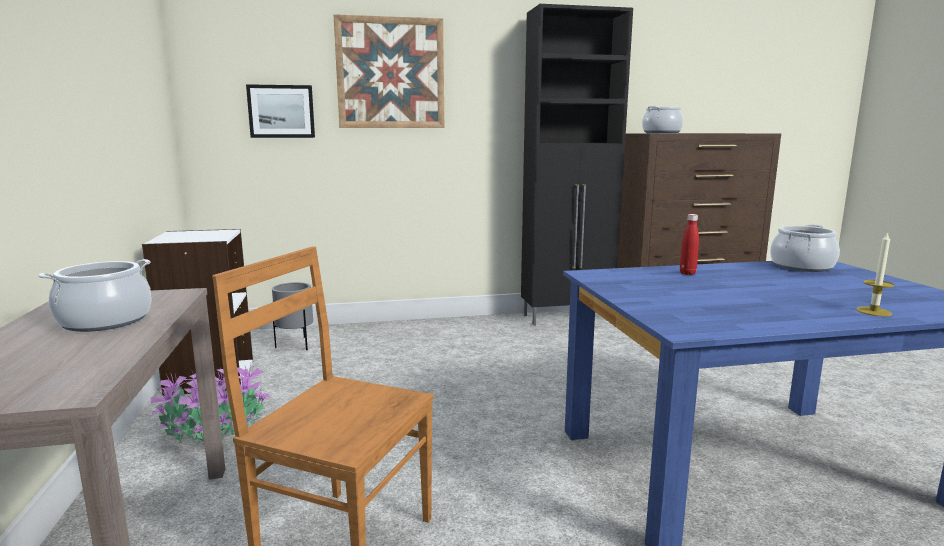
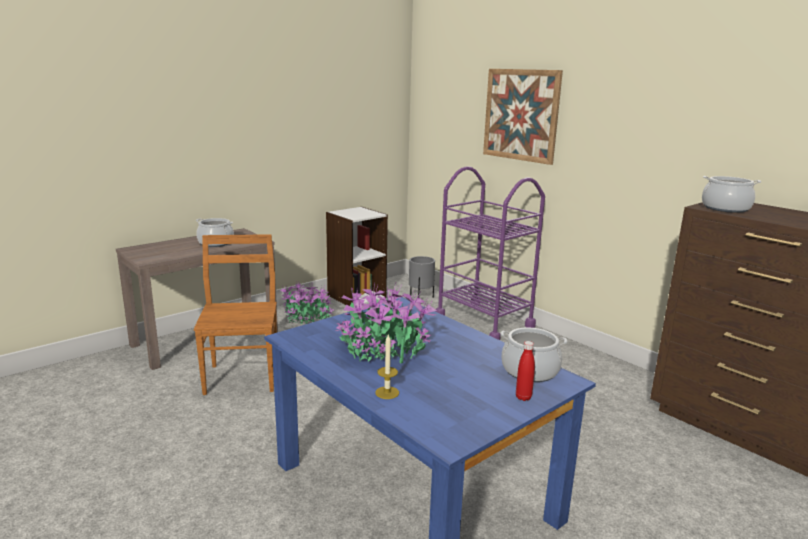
camera: 60 degrees right, 5 degrees up
(281, 111) = (455, 137): picture -> none
(404, 333) = (484, 321): none -> purple cart
(567, 318) = (619, 371): black cabinet -> none
(687, 273) = (440, 330): red bottle -> red bottle (523, 397)
(745, 297) = (383, 350): none -> potted plant

